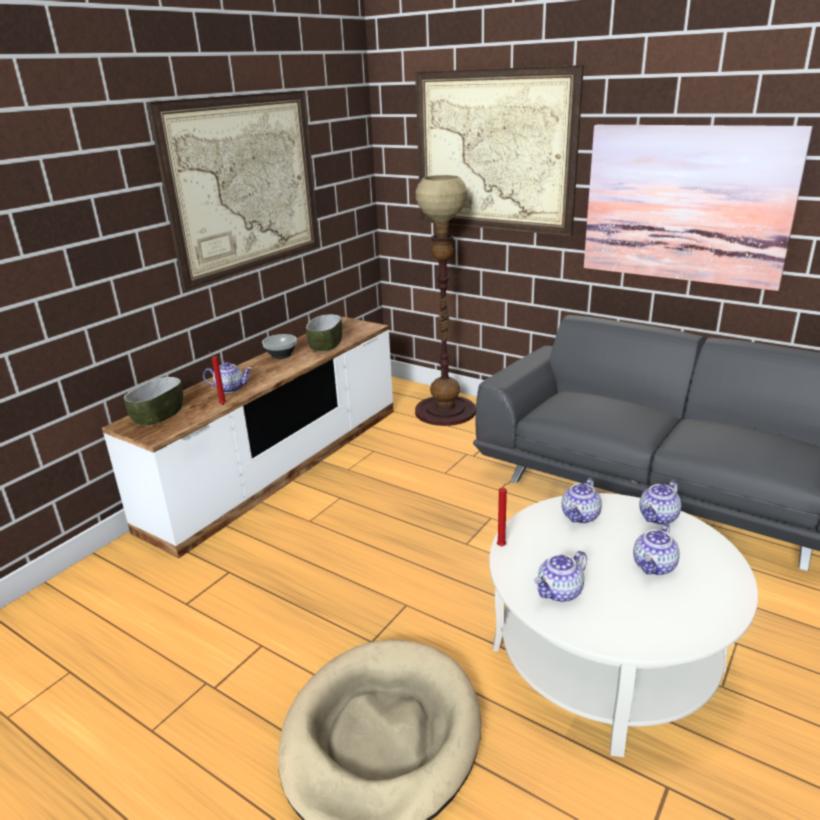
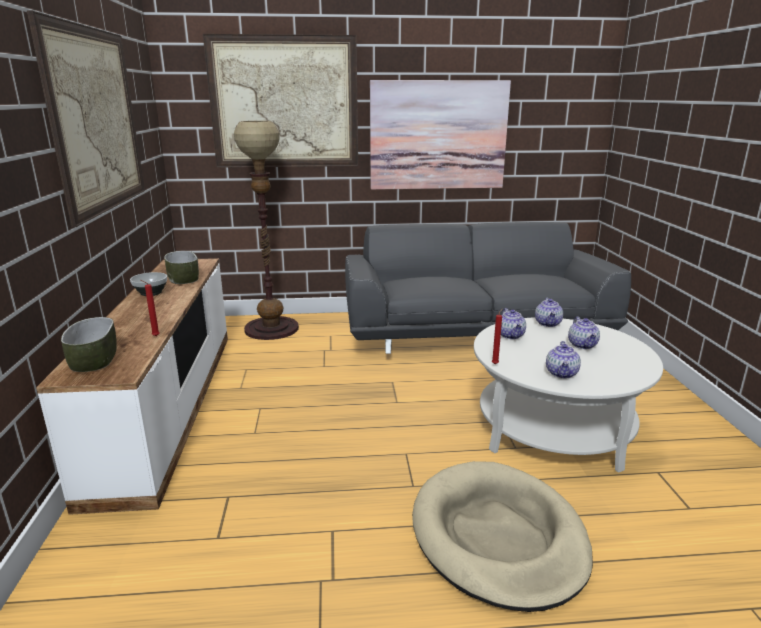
camera: 40 degrees left, 5 degrees down
(230, 388) = (141, 324): teapot -> none

